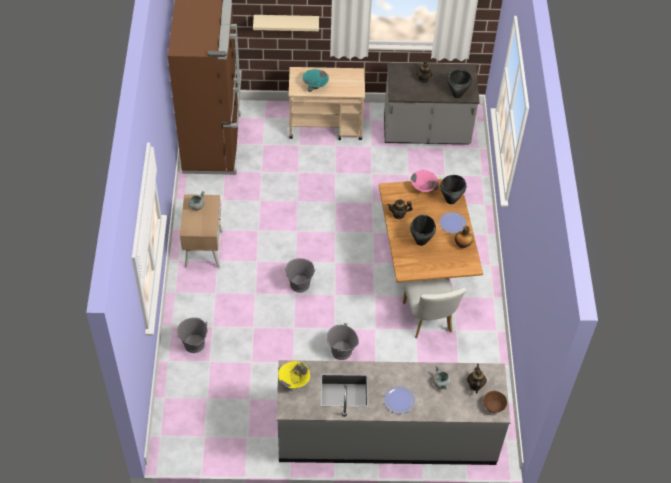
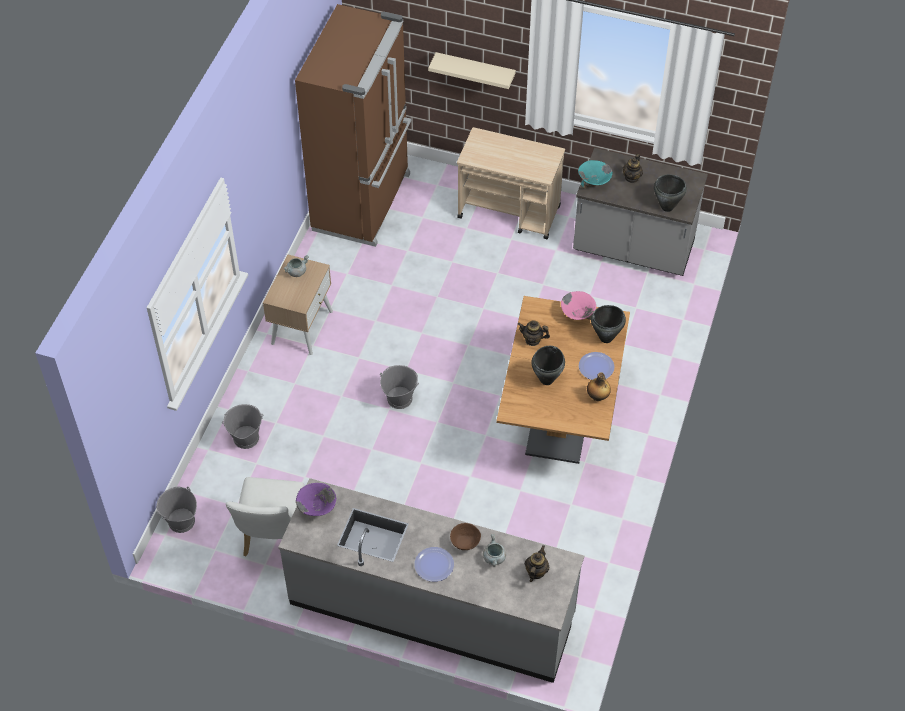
camera: 20 degrees right, 0 degrees up
(293, 381) = (317, 507): yellow bowl -> purple bowl
(315, 86) = (495, 157): turquoise bowl -> turquoise bowl (594, 182)
(341, 351) = (417, 492): grey bucket -> grey bucket (181, 521)
(429, 321) = (541, 484): white chair -> white chair (272, 538)
(493, 406) = (547, 604): brown bowl -> brown bowl (465, 543)

